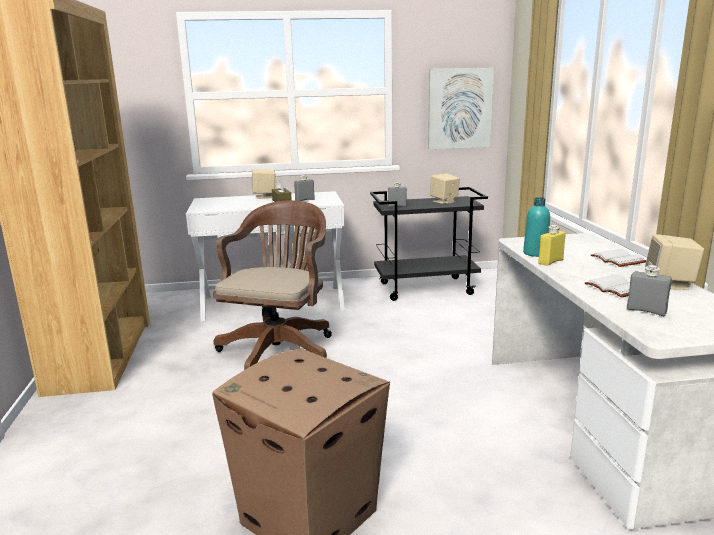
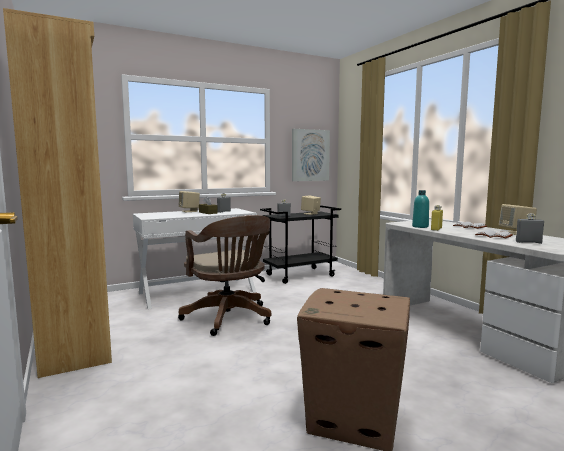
camera: 20 degrees left, 10 degrees down
(279, 349) = (229, 319): brown office chair -> brown office chair turned 150 degrees clockwise

